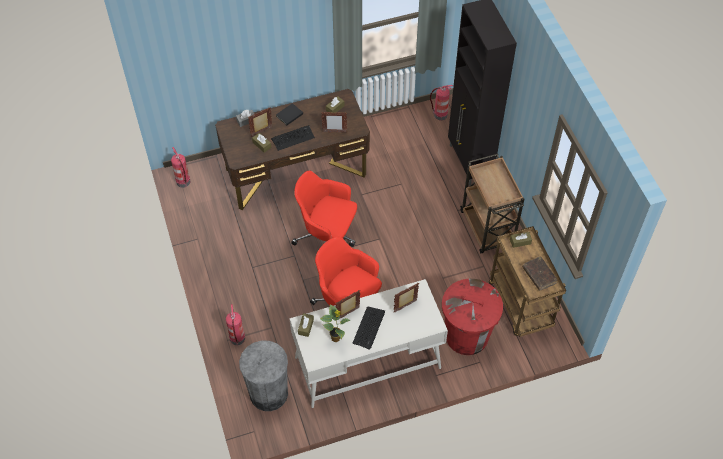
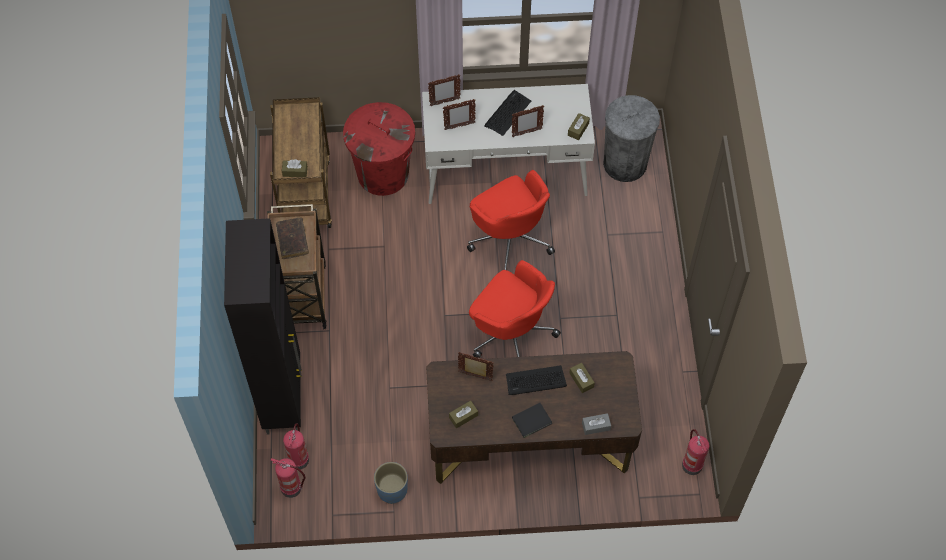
camera: 165 degrees left, 5 degrees up
(237, 339) = (650, 230): fire extinguisher -> fire extinguisher (298, 459)
(261, 132) = (577, 401): picture frame -> picture frame (444, 102)
(336, 338) = (547, 110): potted plant -> none
(377, 127) = (392, 490): none -> blue planter
(539, 275) = (293, 128): brown book -> brown book (292, 240)

